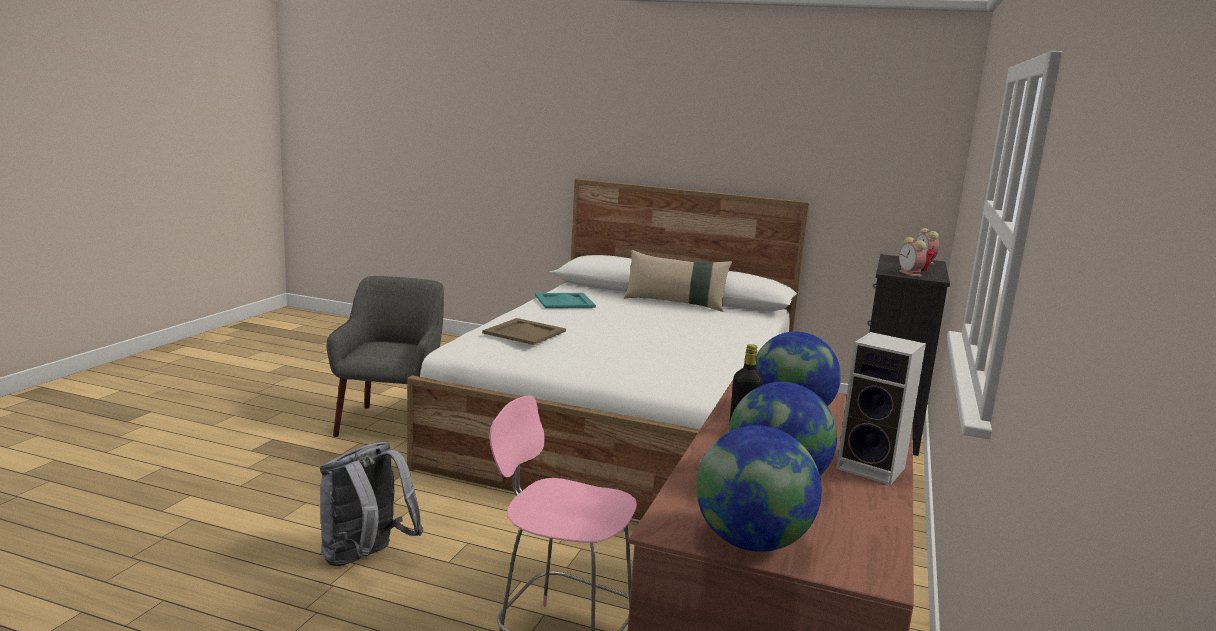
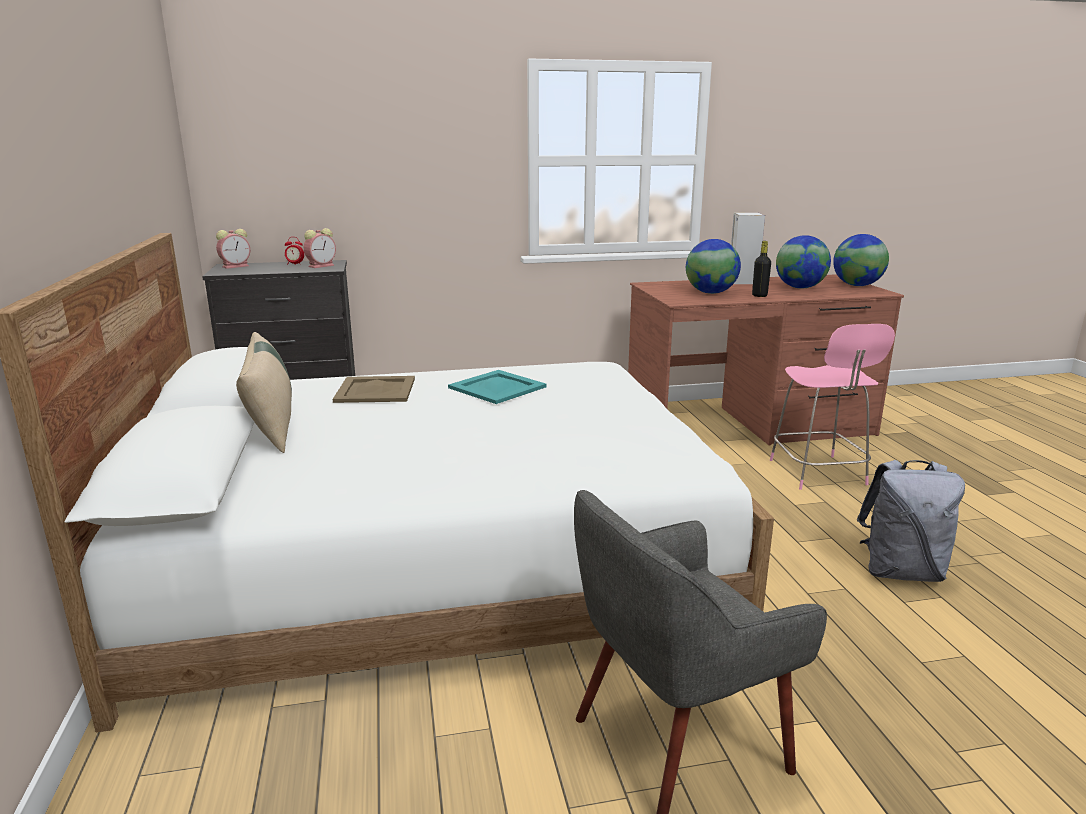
camera: 120 degrees left, 5 degrees up
(524, 332) = (602, 439): beige tray -> beige tray (376, 390)
(564, 301) = (363, 481): turquoise tray -> turquoise tray (497, 387)

